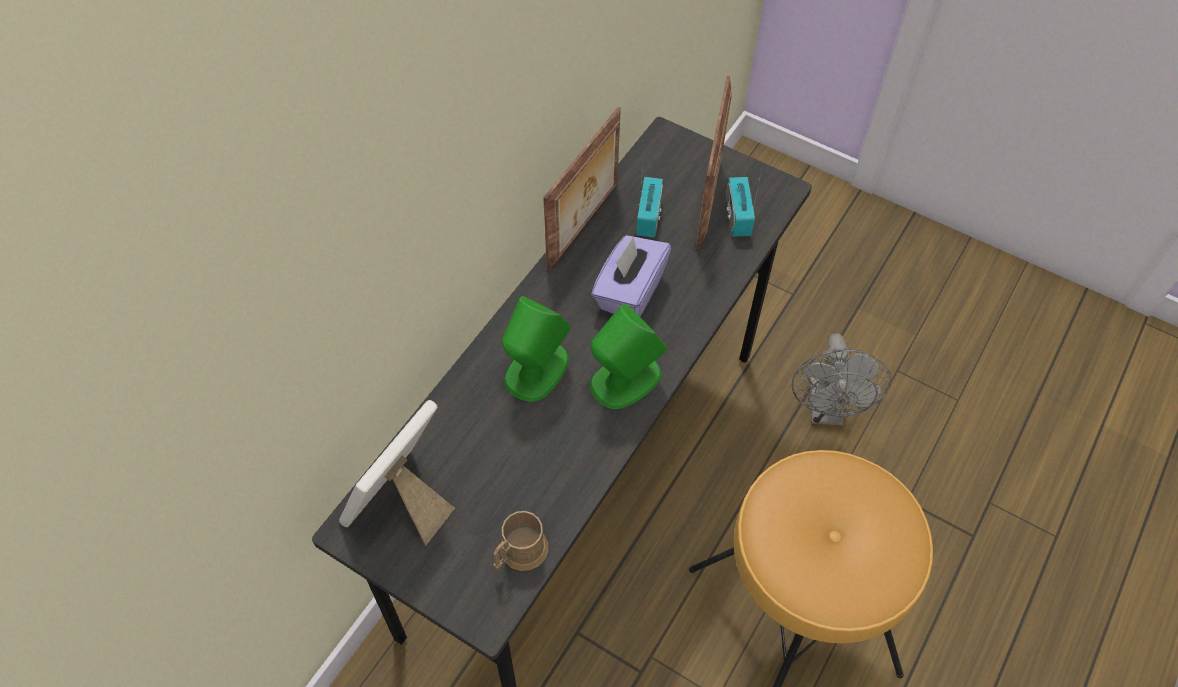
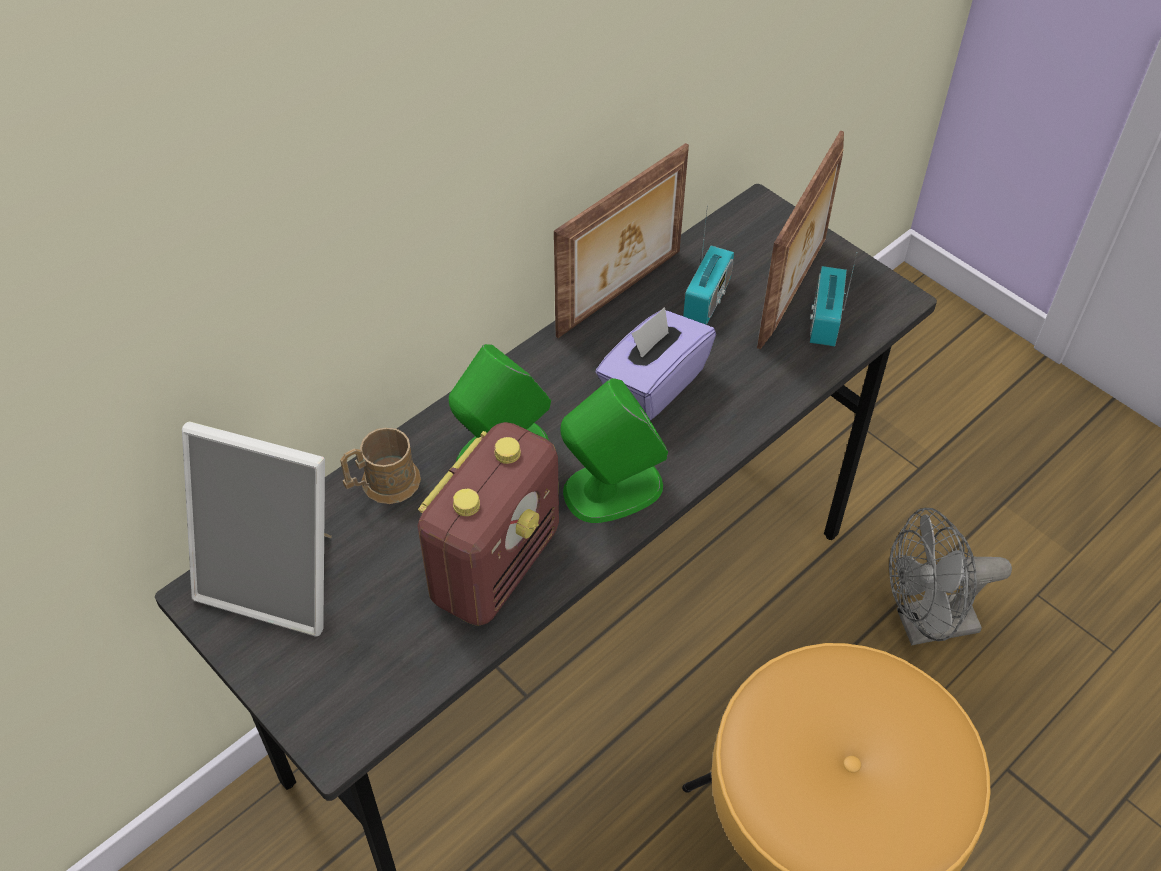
camera: 15 degrees right, 5 degrees down
(402, 504) = (279, 578): picture frame -> picture frame turned 120 degrees counterclockwise
(518, 553) = (403, 672): brown mug -> brown mug (382, 484)
(559, 456) = (495, 564): none -> radio
(826, 411) = (925, 625): grey fan -> grey fan turned 60 degrees clockwise

